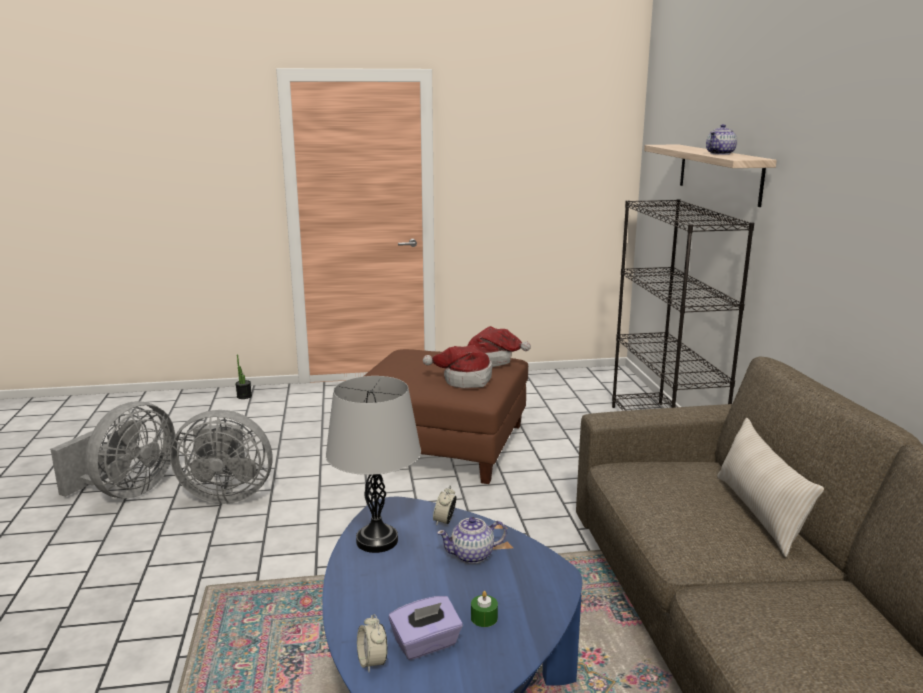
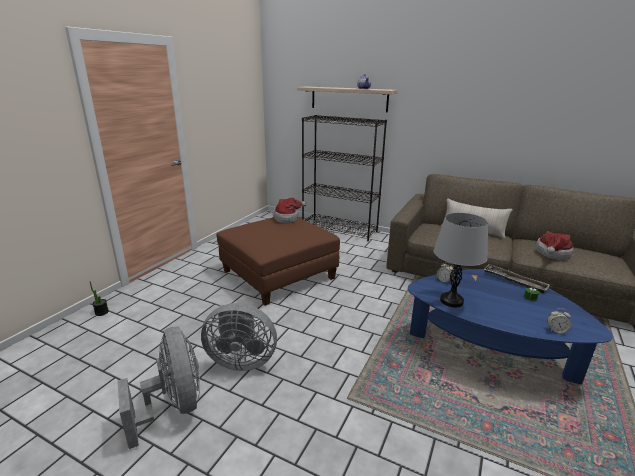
camera: 55 degrees left, 5 degrees up
(226, 494) = (241, 360): grey fan -> grey fan turned 60 degrees clockwise
(426, 644) = (546, 315): purple tissue box -> none
(464, 380) = (302, 230): hat -> hat (552, 254)
(472, 555) = (479, 284): teapot -> none
(538, 591) = (514, 281): none -> tray

